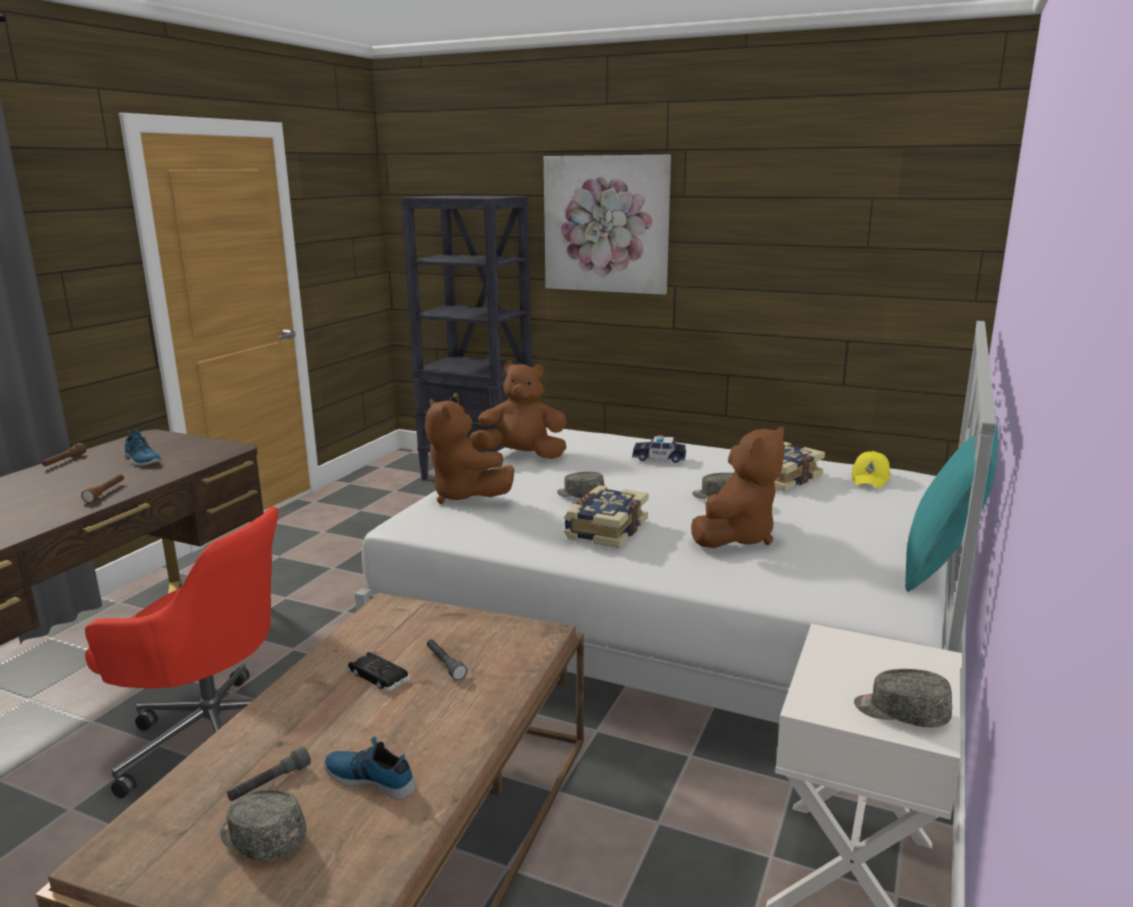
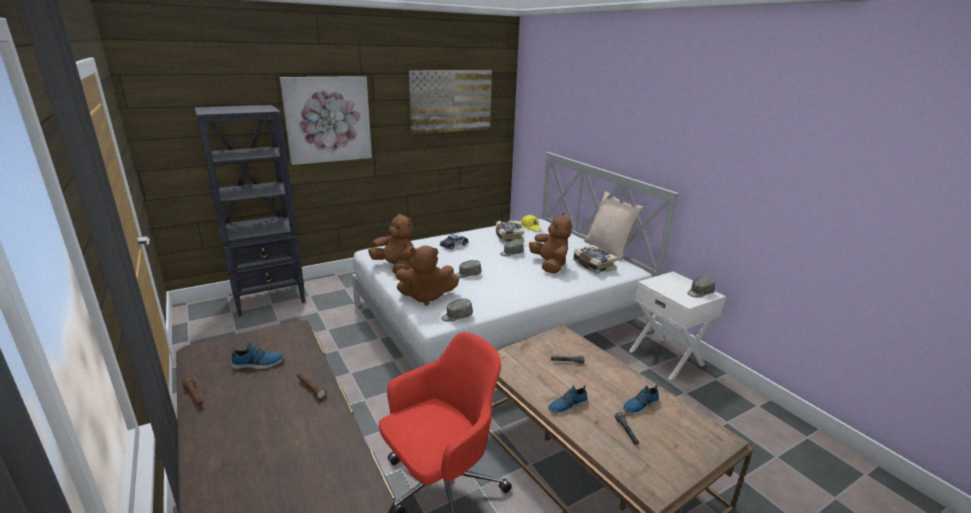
camera: 55 degrees left, 5 degrees up
(261, 838) = (664, 443): grey cap -> grey cap (456, 316)
(308, 702) = (567, 405): none -> shoe
(378, 676) = (561, 381): black toy car -> none
(522, 456) = (396, 268): brown plush toy -> brown plush toy turned 90 degrees clockwise
(605, 529) = (512, 283): book -> book (593, 266)
(836, 204) = (451, 101): none -> picture
(942, 566) = (608, 249): turquoise pillow -> beige pillow

